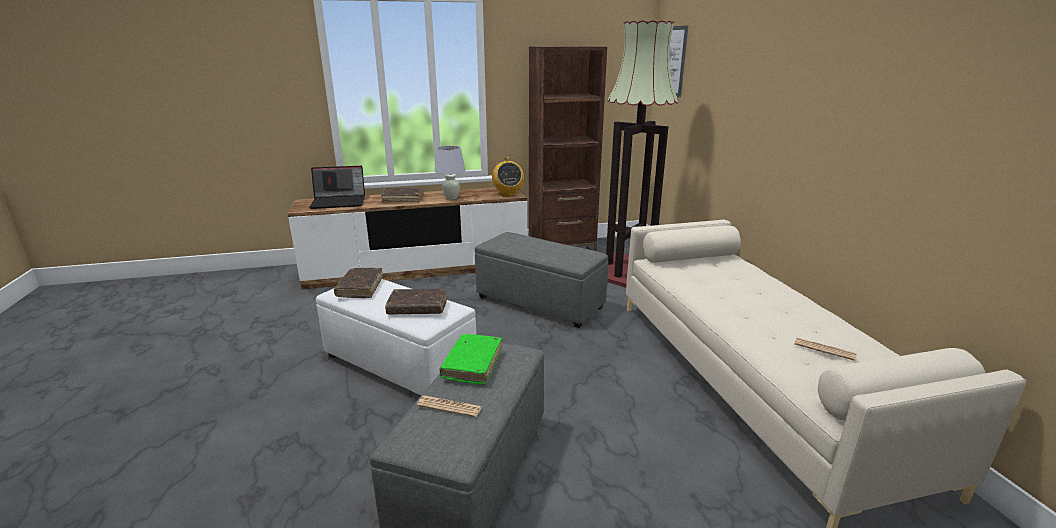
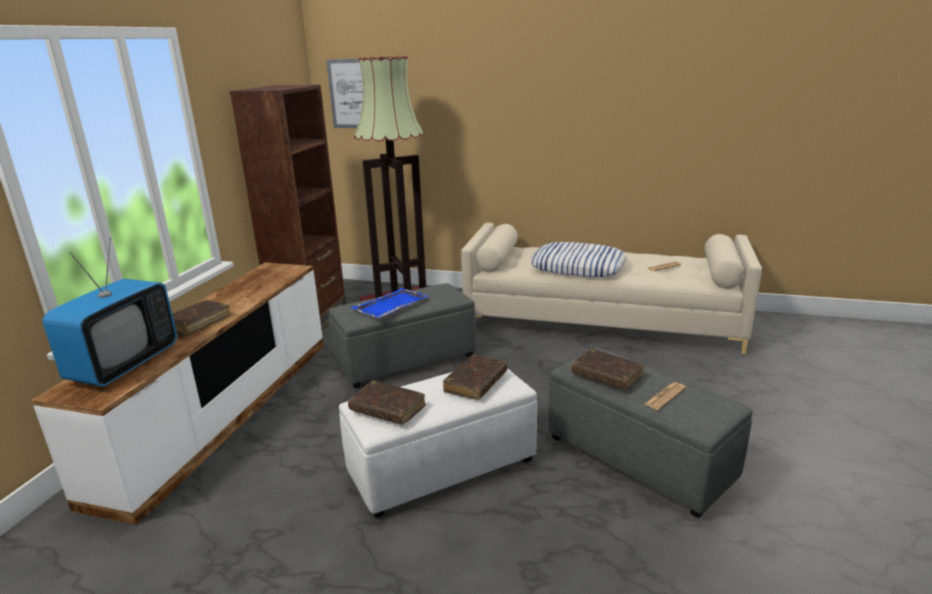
camera: 60 degrees left, 0 degrees up
(339, 202) = (124, 365): laptop -> television
(451, 198) = (246, 297): white table lamp -> none
(472, 365) = (607, 376): green book -> brown book
(508, 194) = (286, 270): radio -> none
(528, 246) = (390, 305): none -> blue tray
(731, 297) = (578, 267): none -> pillow

